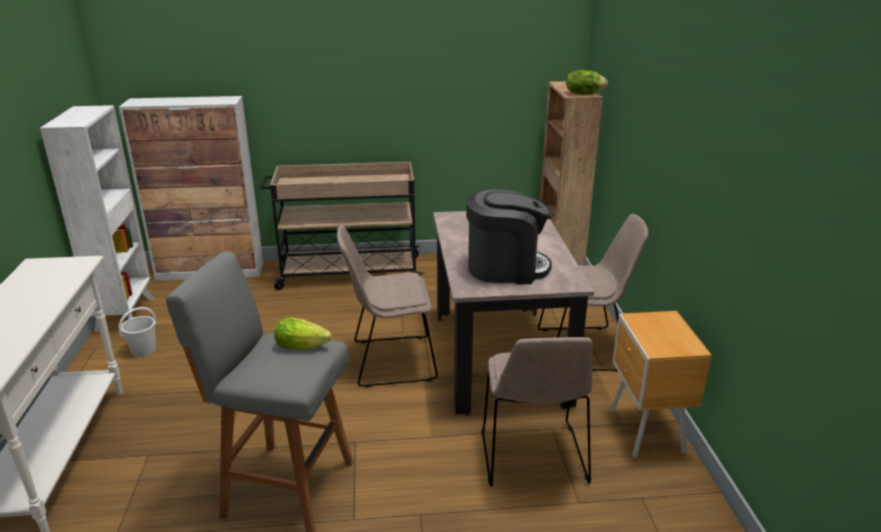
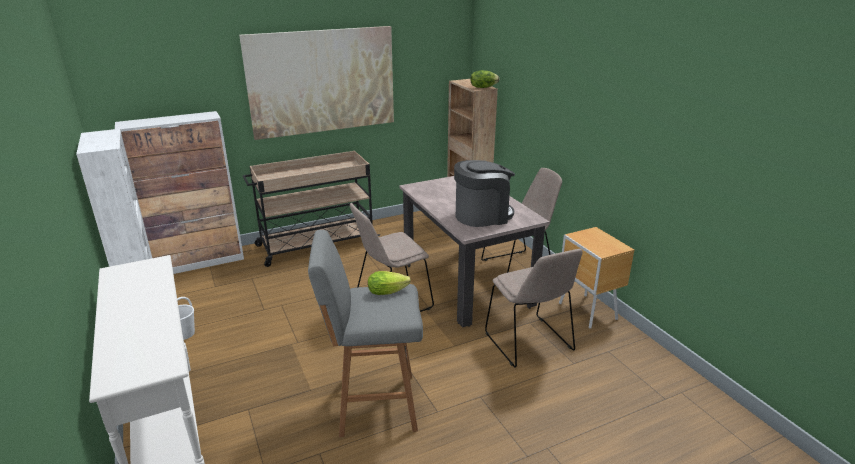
camera: 20 degrees left, 0 degrees up
(375, 70) = (322, 81): none -> picture

